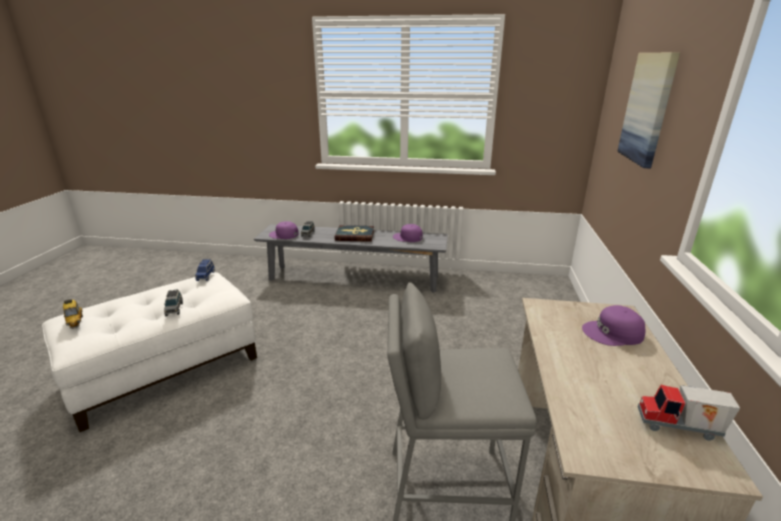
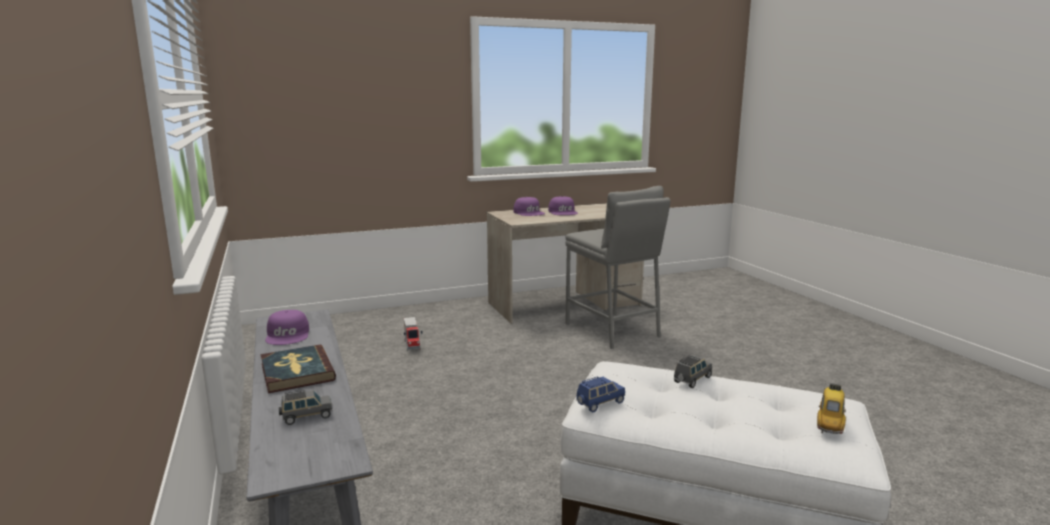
camera: 120 degrees left, 10 degrees down
(284, 235) = (327, 441): purple cap -> purple cap (563, 212)
(648, 108) = (362, 92): picture -> none
(679, 428) = (593, 207): toy truck -> toy truck (413, 345)

